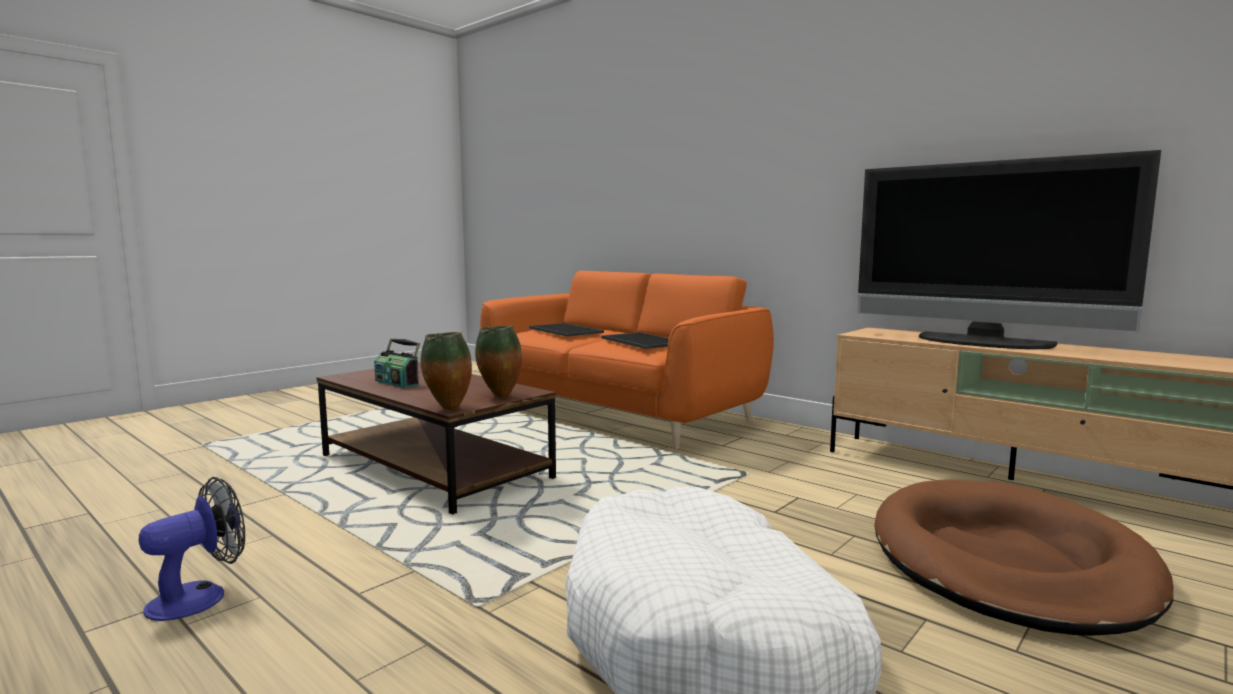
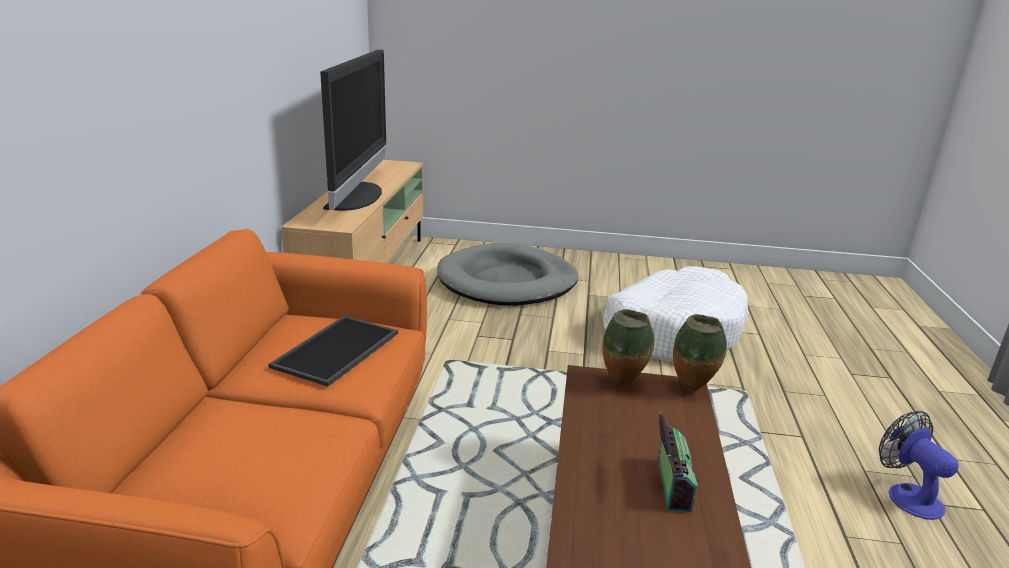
camera: 125 degrees left, 15 degrees up
(200, 596) = (907, 495): fan -> fan turned 60 degrees clockwise
(567, 330) = (252, 449): tray -> none
(1007, 562) = (507, 281): brown dog bed -> grey dog bed

